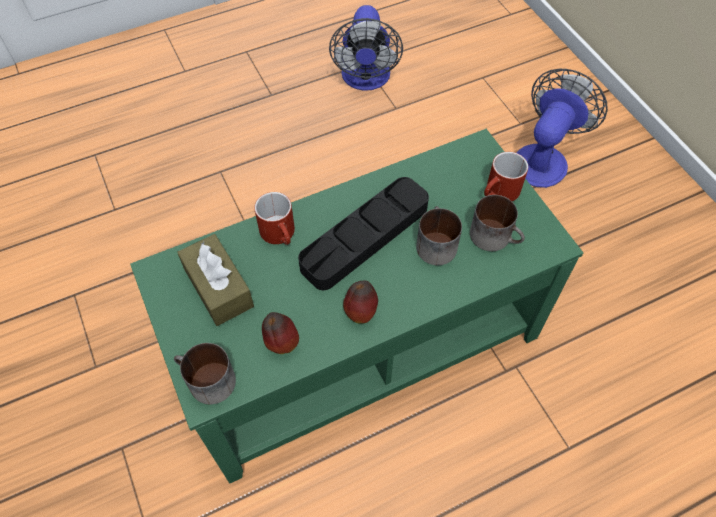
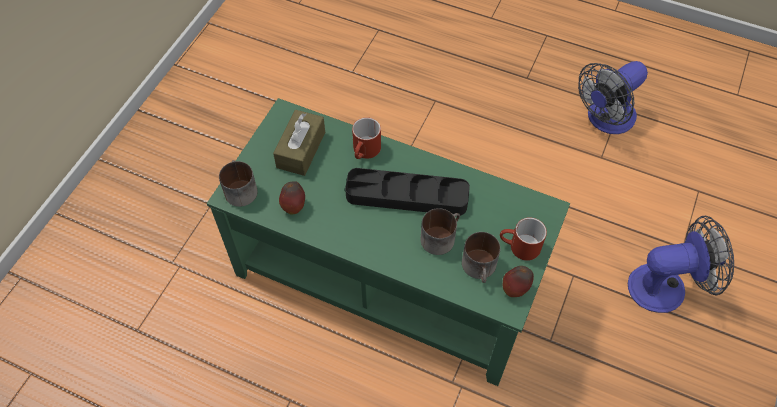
camera: 50 degrees right, 0 degrees up
(360, 312) = (351, 231): apple -> apple (515, 289)

